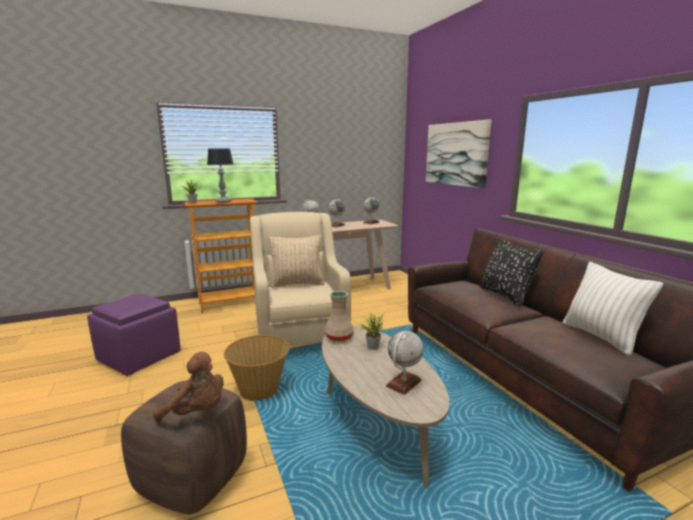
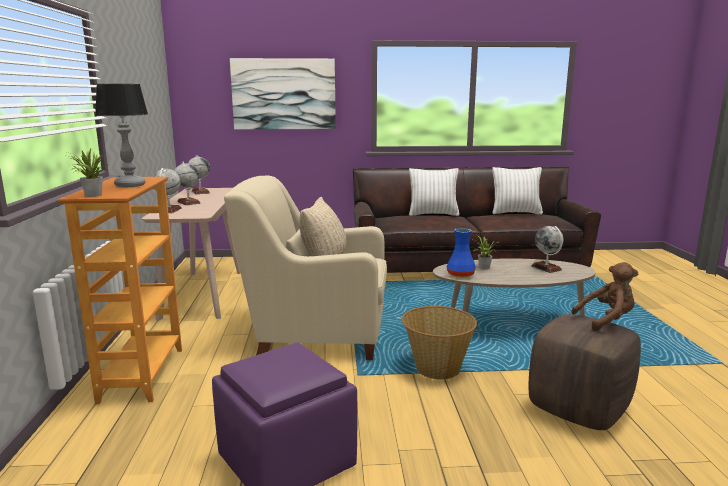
camera: 70 degrees left, 0 degrees up
(197, 412) = (606, 320): brown plush toy -> brown plush toy turned 45 degrees clockwise
(338, 337) = (460, 275): beige vase -> blue vase
(505, 296) = (433, 214): black pillow -> white pillow

